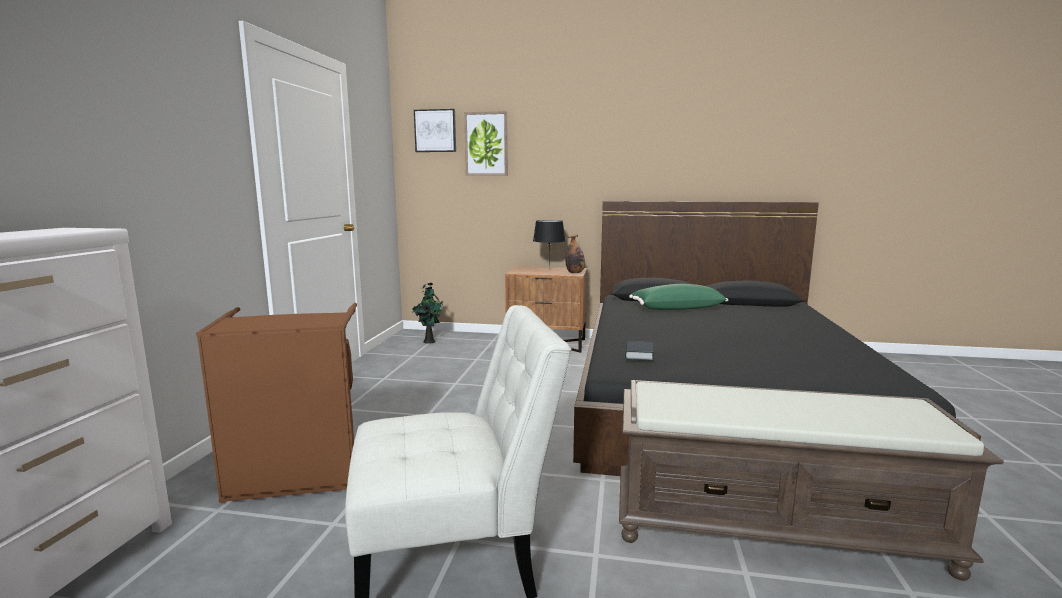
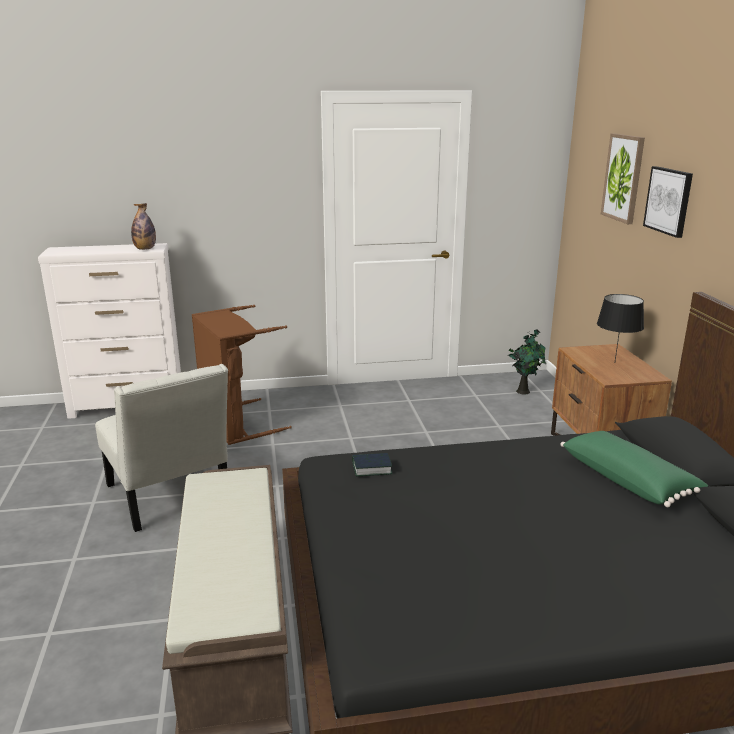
camera: 70 degrees right, 10 degrees up
(435, 131) = (593, 152): picture -> picture (669, 201)
(575, 273) = (618, 378): bottle -> bottle (145, 249)

